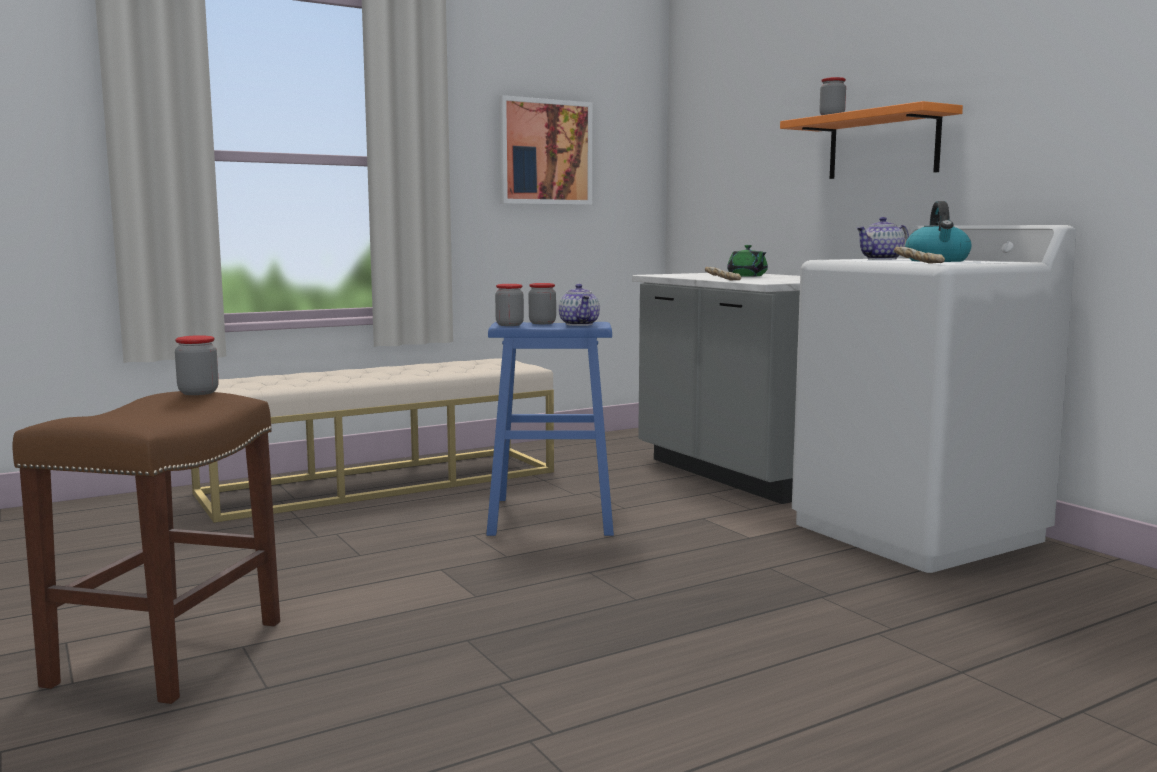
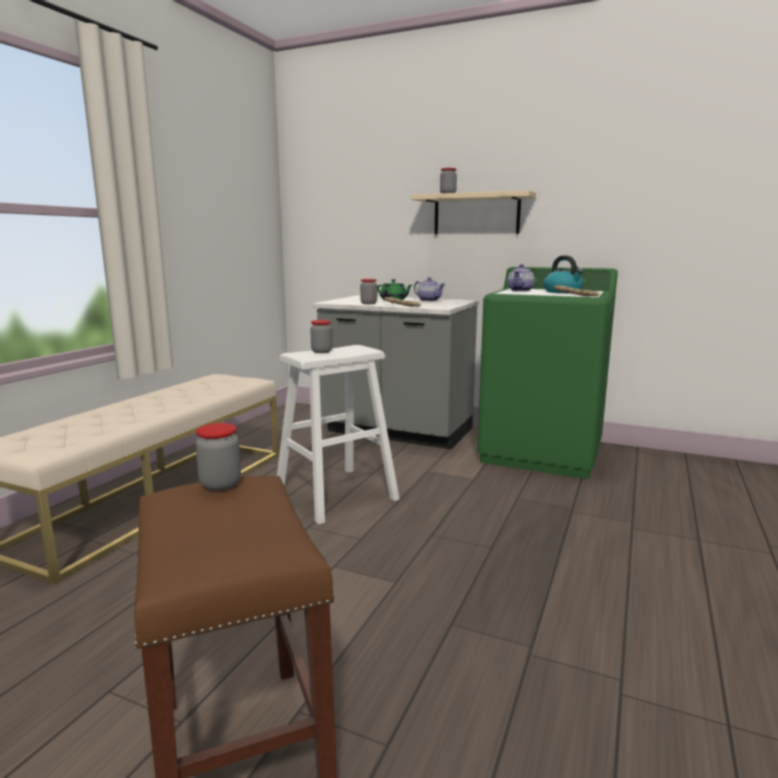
camera: 35 degrees left, 5 degrees up
(509, 325) = (309, 356): jar -> jar (368, 303)
(545, 152) = (214, 206): picture -> none
(552, 516) = (336, 494): blue stool -> white stool
(580, 324) = (354, 350): teapot -> teapot (429, 300)
(883, 145) = (476, 214): orange shelf -> beige shelf
(918, 532) = (542, 452): white washing machine -> green washing machine

